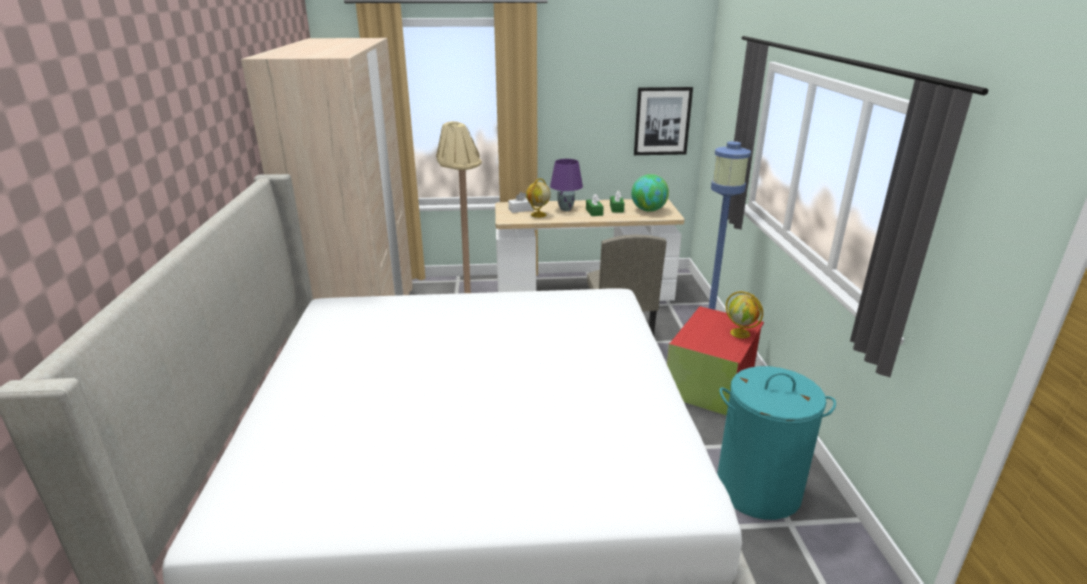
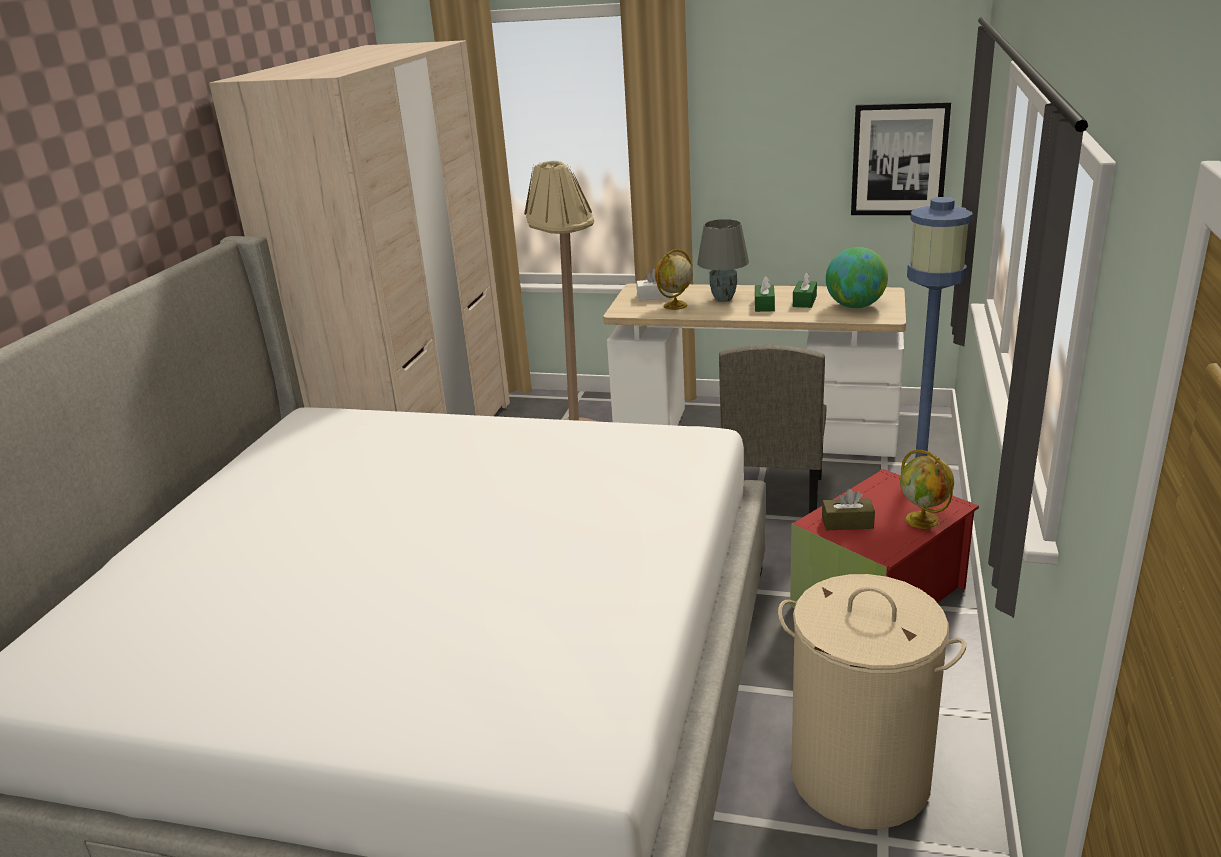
camera: 20 degrees right, 0 degrees up
(565, 209) = (723, 299): purple table lamp -> grey table lamp
(700, 339) = (847, 523): none -> brown tissue box
(757, 490) = (859, 777): turquoise laundry basket -> beige laundry basket

